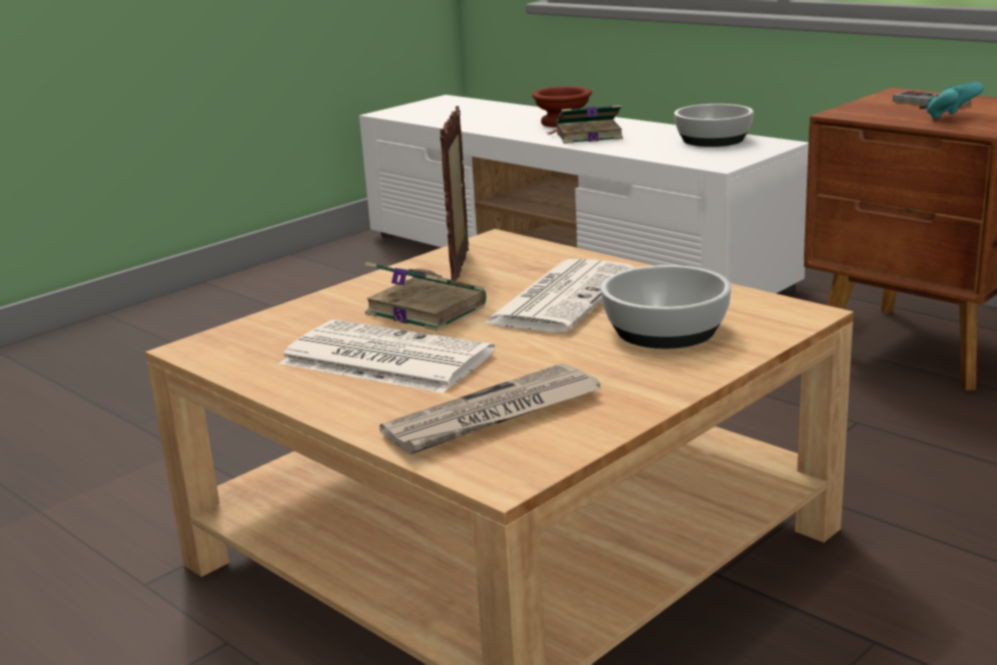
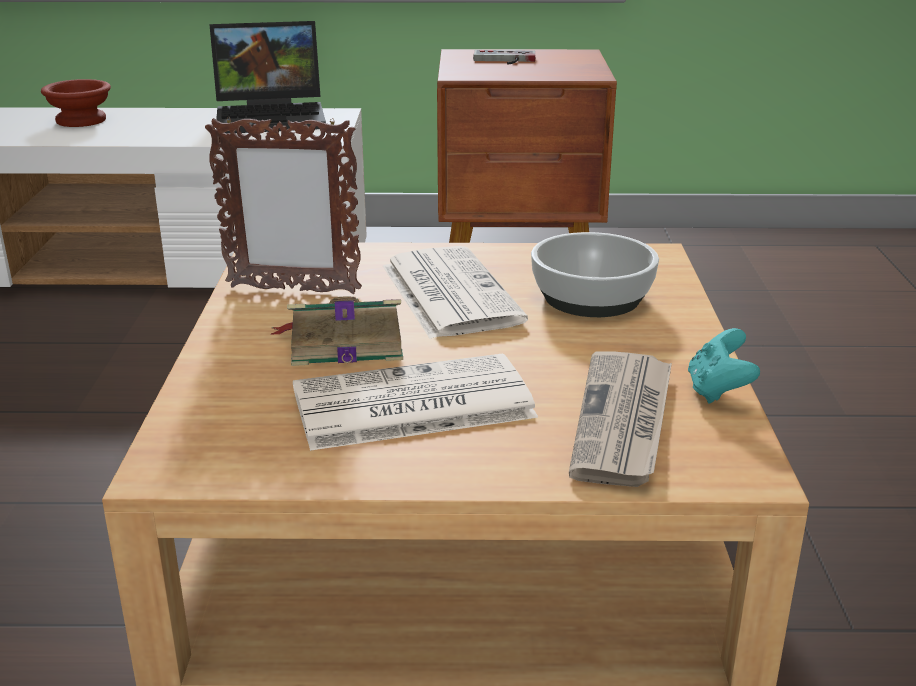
camera: 45 degrees left, 5 degrees up
(461, 268) = (292, 290): picture frame -> picture frame turned 45 degrees counterclockwise
(587, 136) = (137, 131): book -> none
(714, 140) = (273, 117): bowl -> laptop
(950, 118) = (549, 70): turquoise game controller -> turquoise game controller (718, 391)

